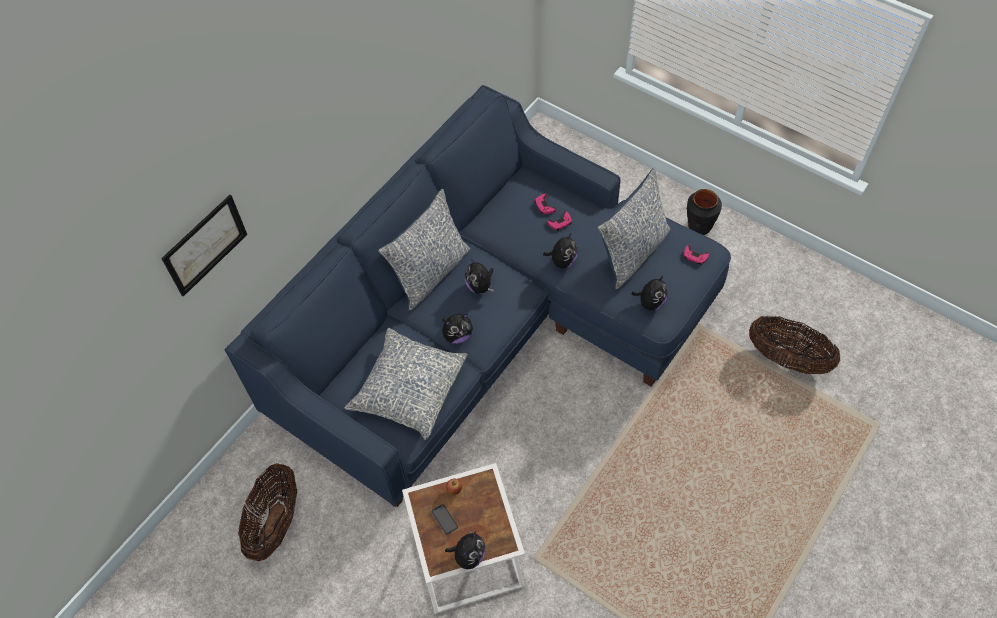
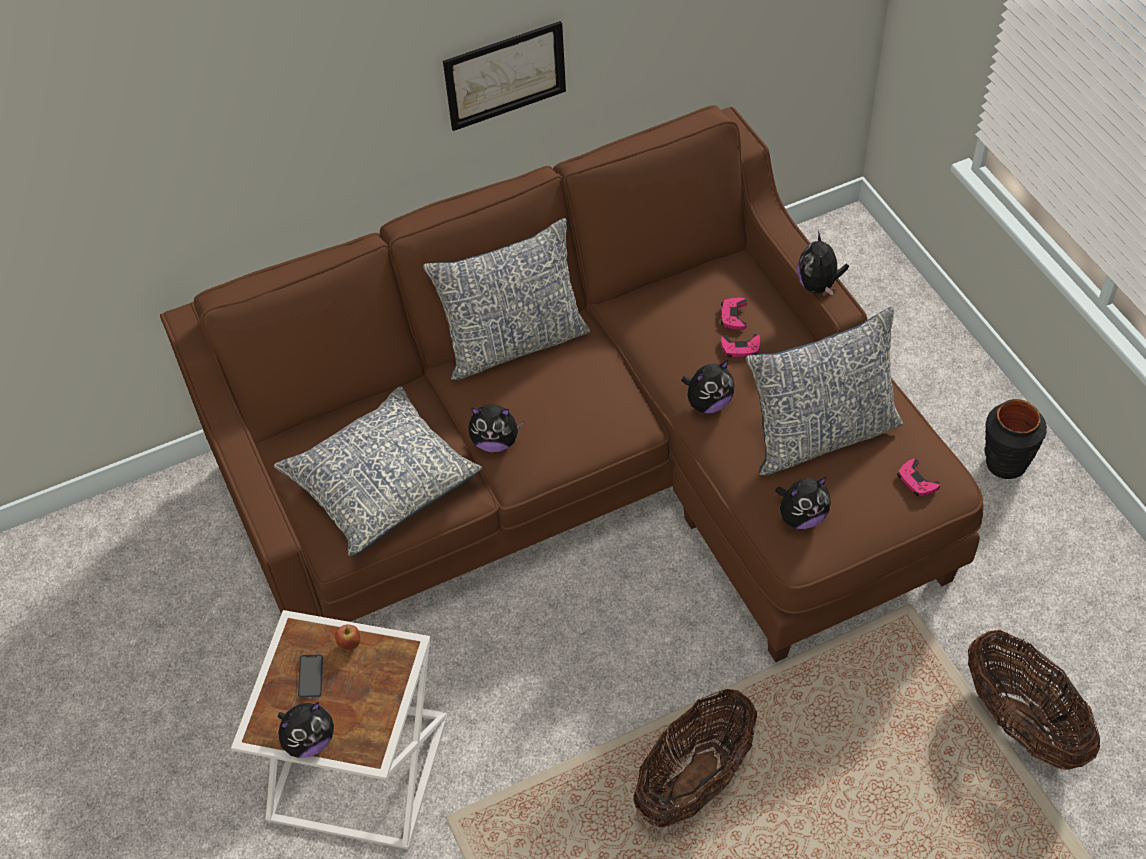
camera: 30 degrees right, 5 degrees down
(205, 245) = (154, 143): picture -> picture (505, 75)
(275, 522) = (146, 596): basket -> basket (694, 780)
(480, 286) = (569, 389): plush toy -> plush toy (818, 285)
(488, 327) = (590, 470): blue sofa -> brown sofa

